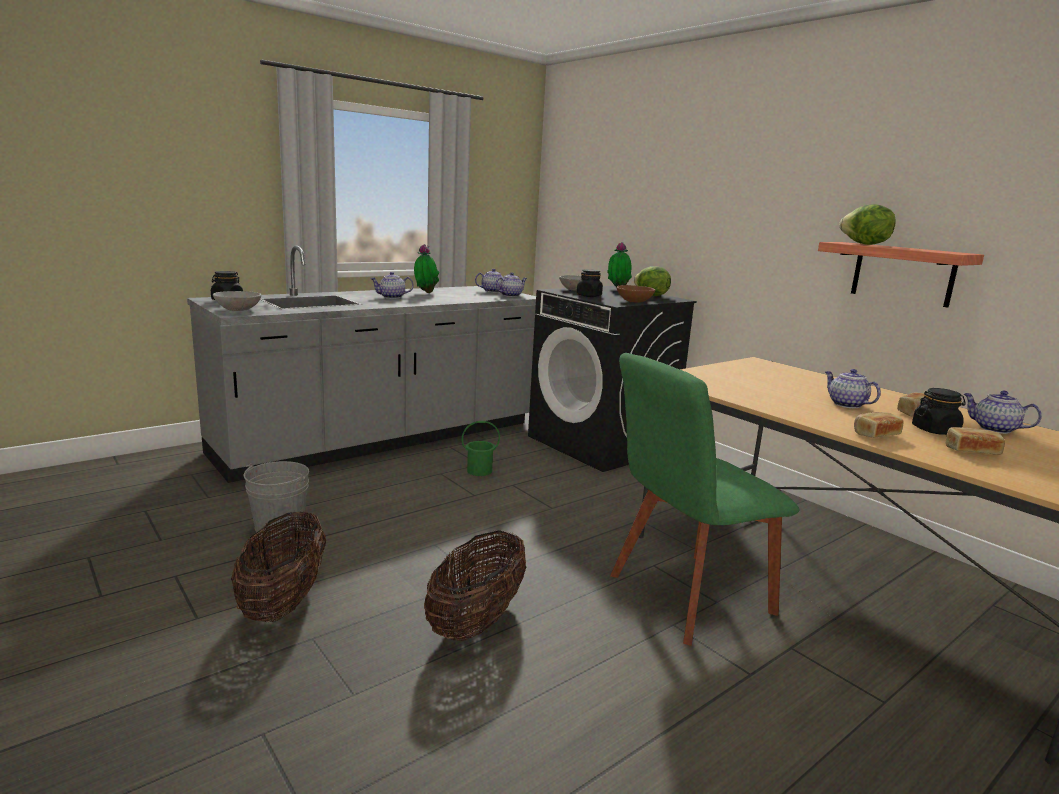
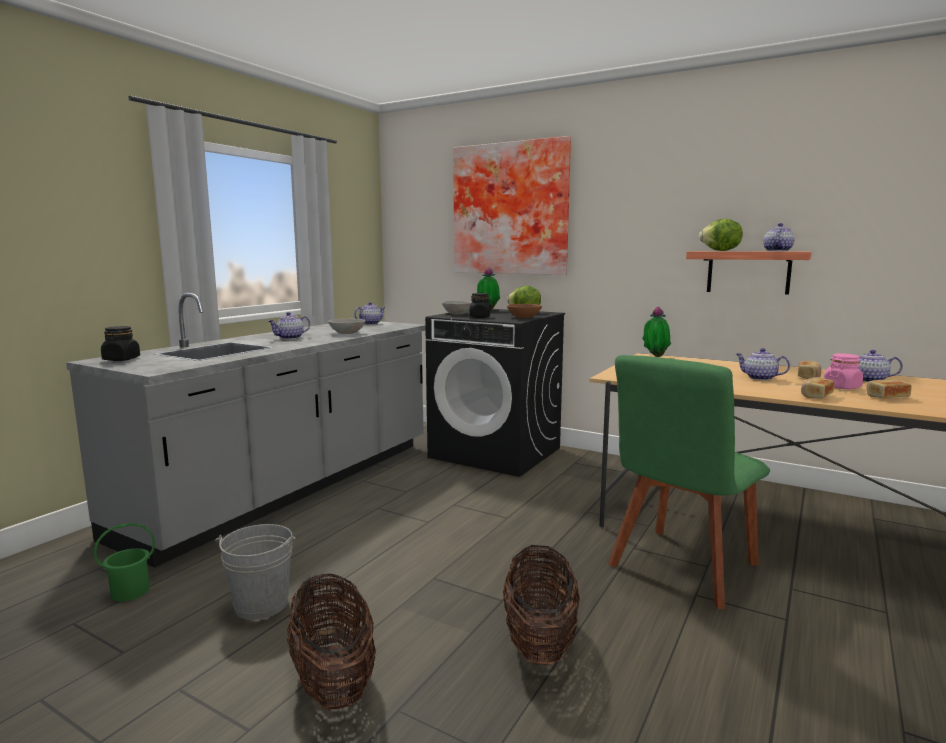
camera: 20 degrees left, 5 degrees down
(238, 310) = (153, 367): grey bowl -> grey bowl (347, 333)
(425, 293) = (313, 331): potted plant -> potted plant (655, 357)
(479, 471) = (412, 498): green bucket -> green bucket (130, 591)
(510, 295) = (394, 325): teapot -> teapot (777, 251)
(657, 178) = (511, 209): none -> picture
(935, 430) = (842, 387): black jar -> pink jar

